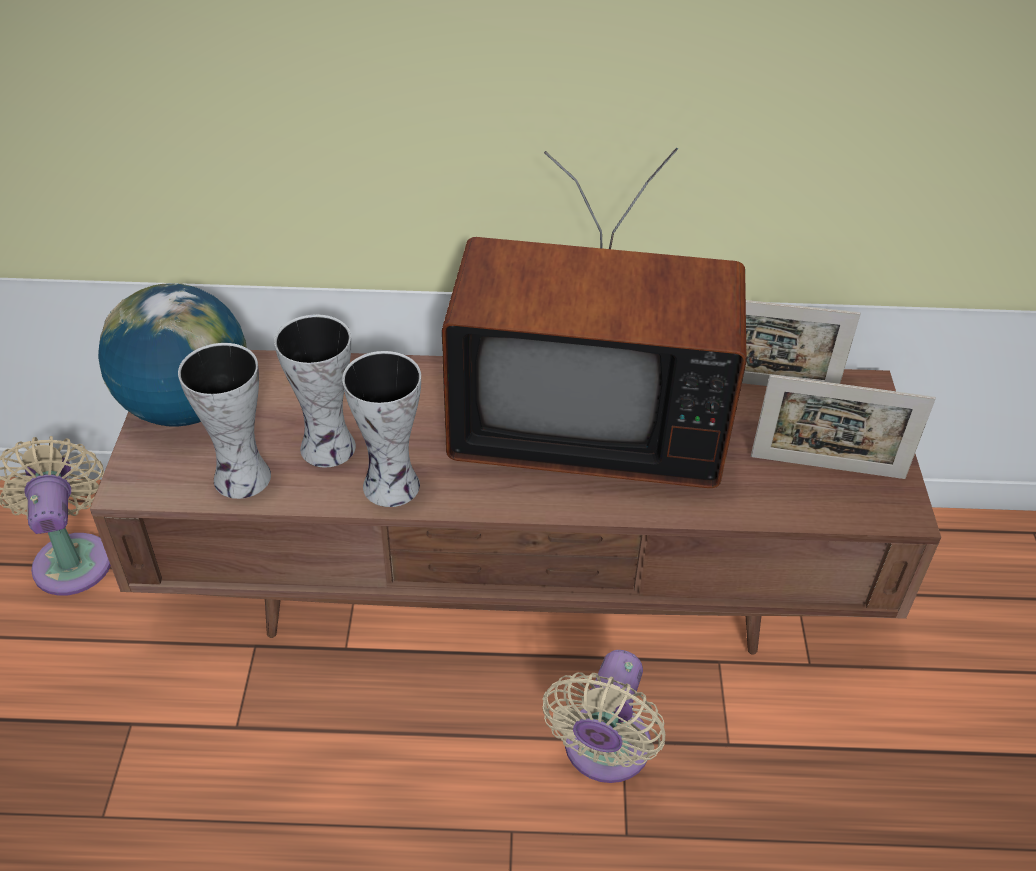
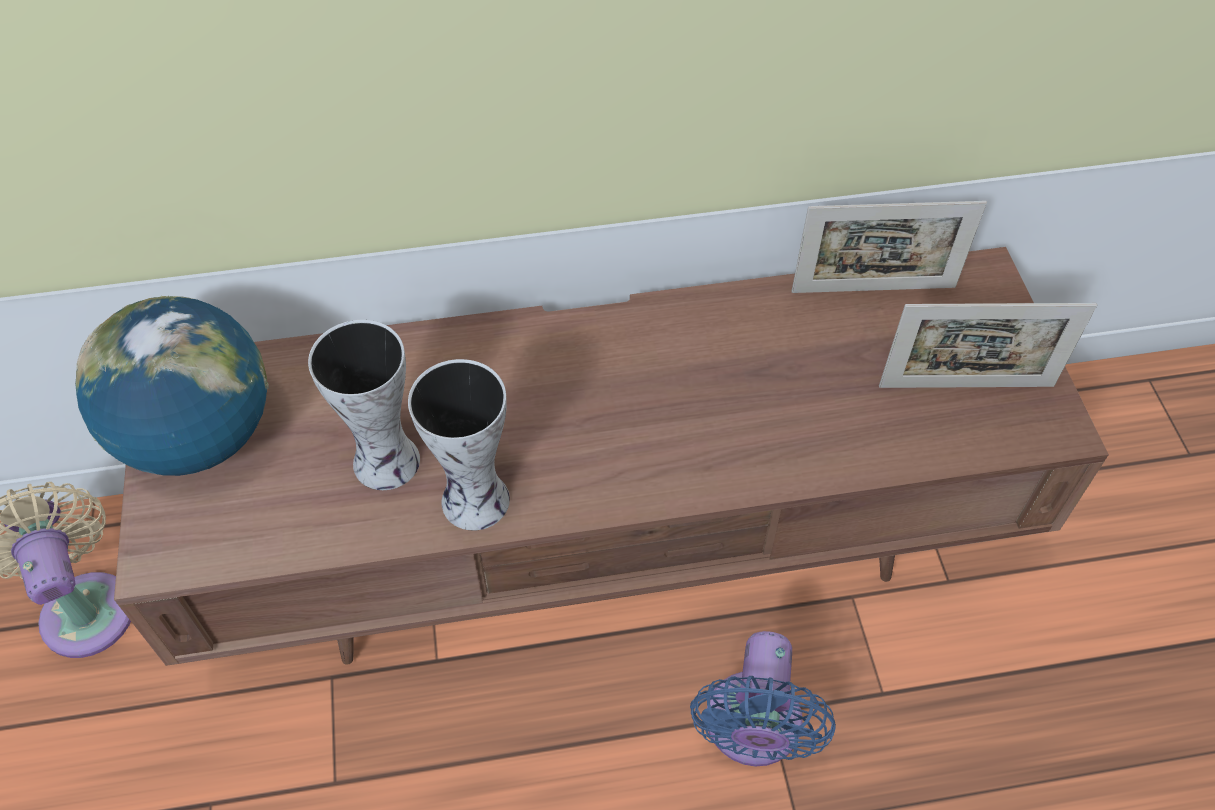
camera: 10 degrees left, 10 degrees up
(239, 479) = (290, 524): vase -> none
(585, 424) = (682, 377): television -> none
(603, 752) = (752, 730): beige fan -> blue fan

